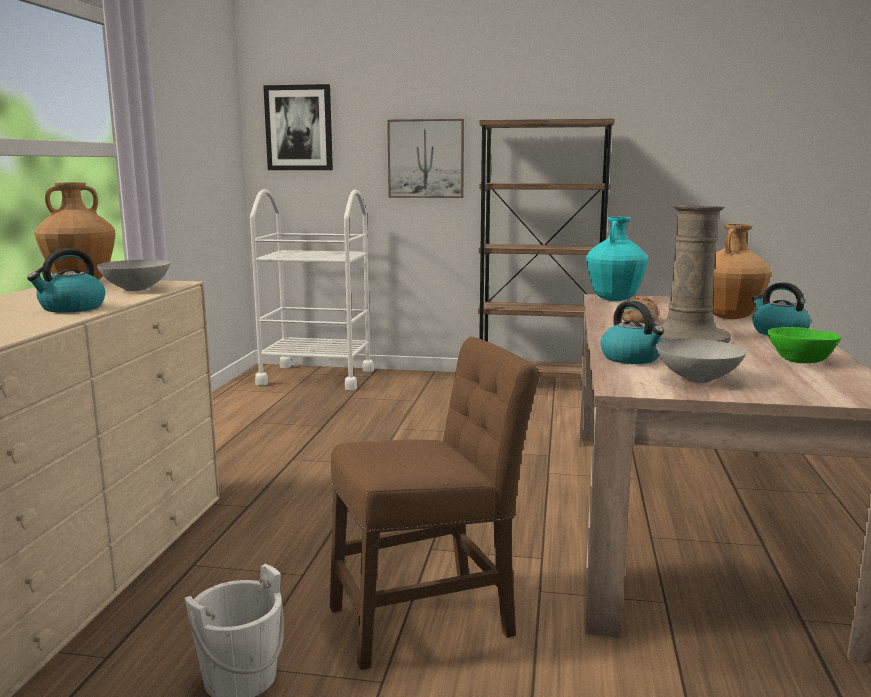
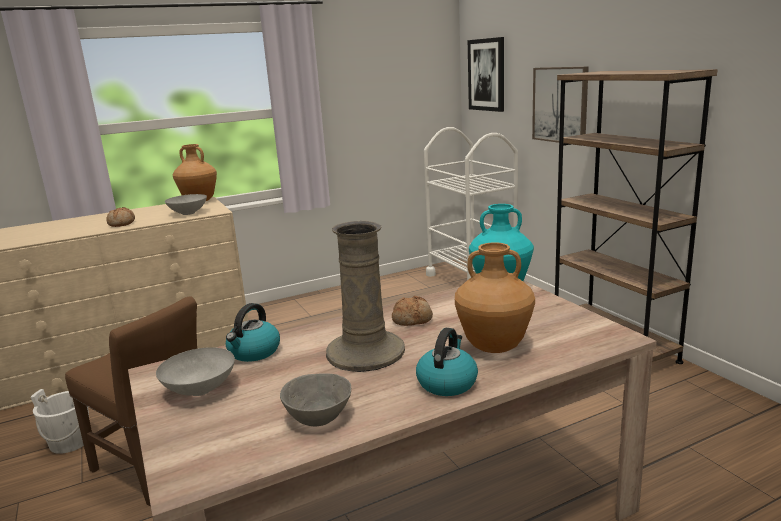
camera: 55 degrees right, 5 degrees up
(71, 308) = (122, 223): kettle -> bread
(801, 360) = (319, 417): green bowl -> grey bowl

